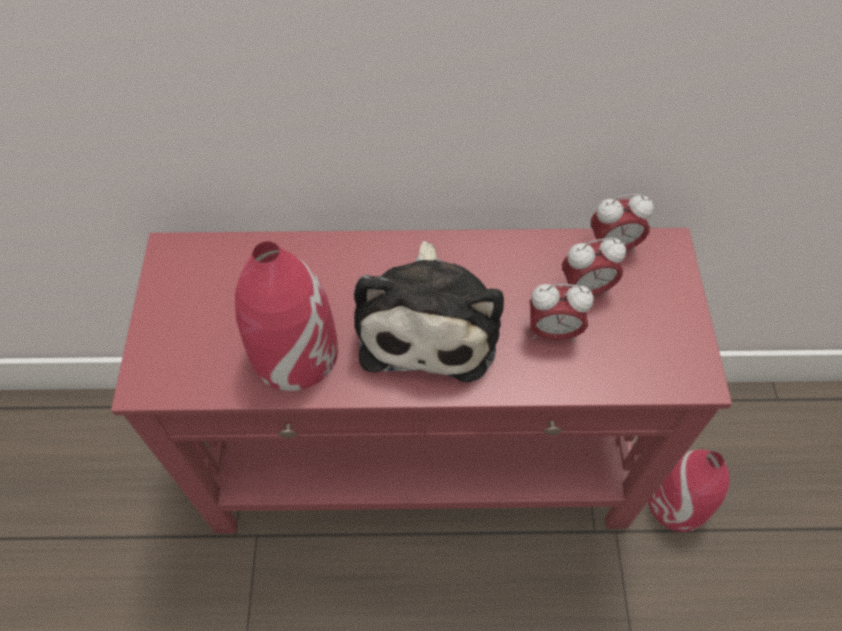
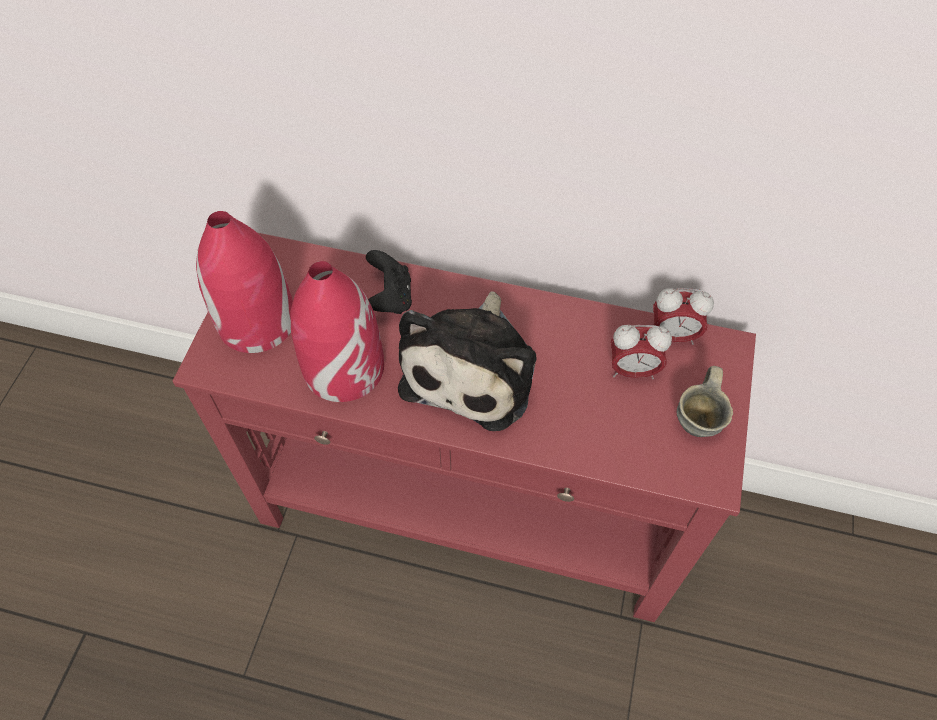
camera: 15 degrees right, 0 degrees up
(321, 270) = (390, 297): none -> black game controller
(553, 332) = (587, 403): alarm clock -> none
(666, 323) = (700, 421): none -> grey mug
(678, 503) = (714, 611): red vase -> red vase (256, 321)

